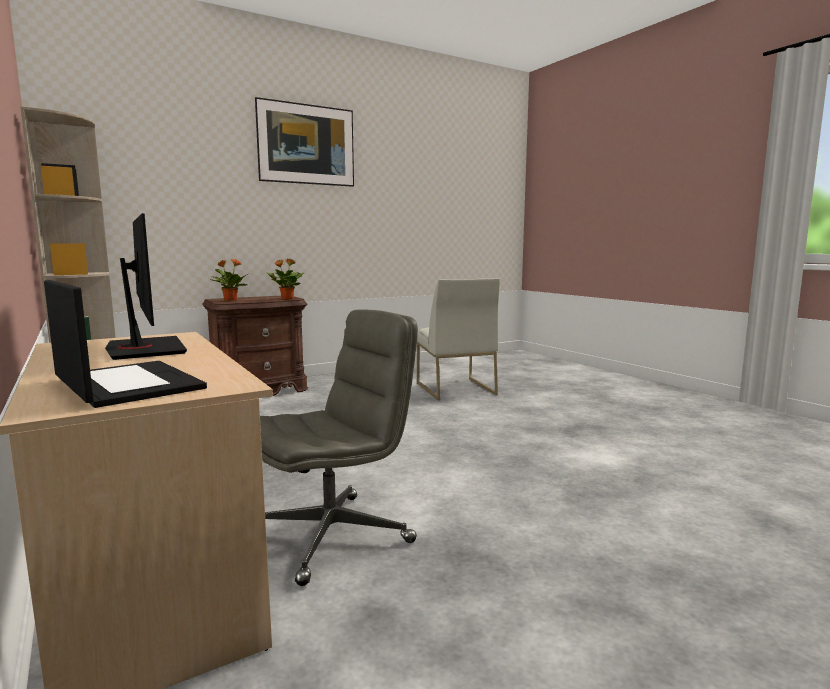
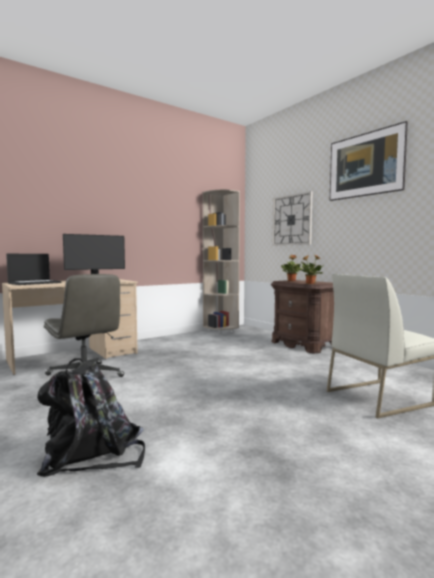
camera: 85 degrees right, 5 degrees down
(183, 199) = (291, 220): none -> wall clock
(609, 493) = (92, 454): none -> black backpack

